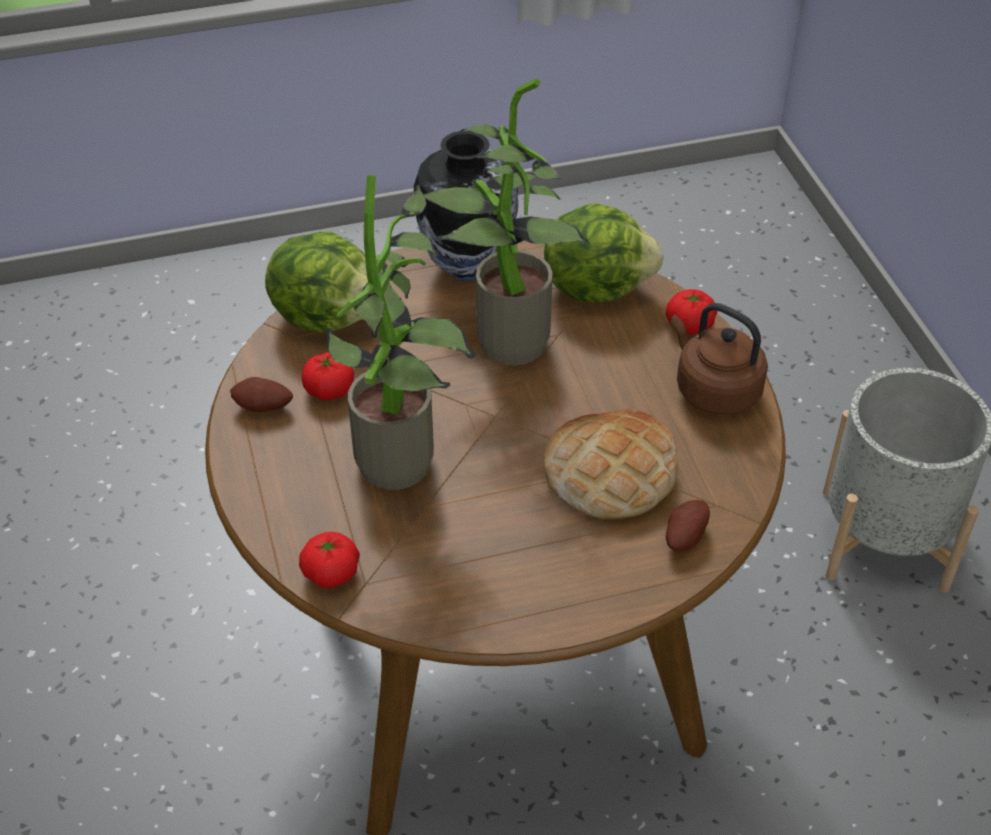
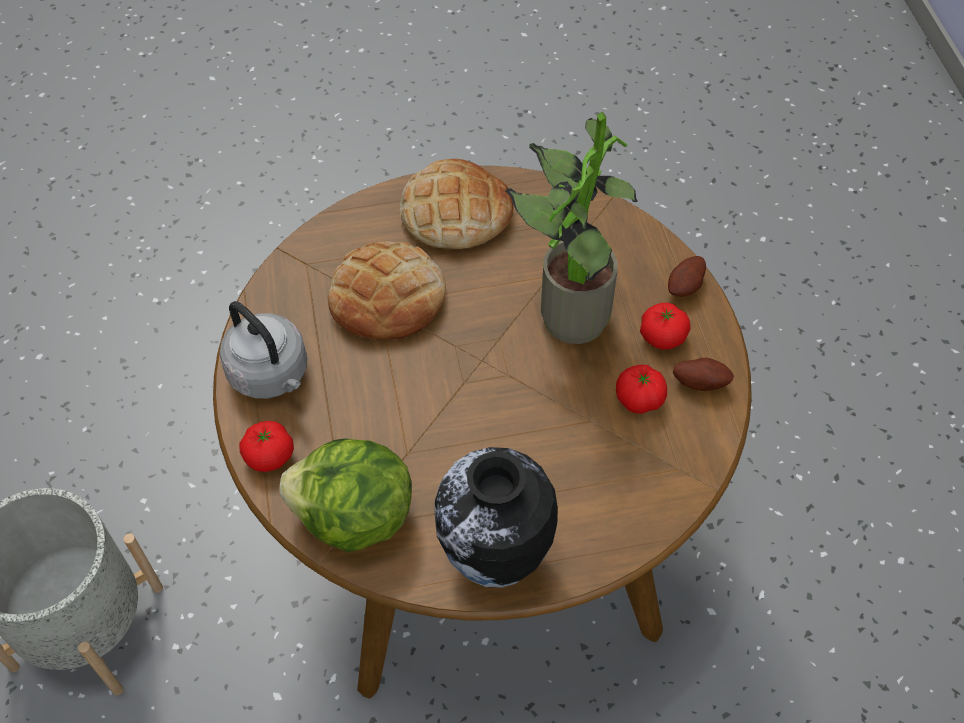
camera: 175 degrees left, 10 degrees up
(328, 316) = (649, 494): lettuce -> none
(331, 573) = (622, 227): tomato -> tomato (662, 336)
(502, 345) = (466, 442): potted plant -> none
(547, 580) = (455, 212): none -> bread
(684, 536) = (341, 239): potato -> potato (686, 286)
(714, 390) = (271, 375): brown kettle -> grey kettle

